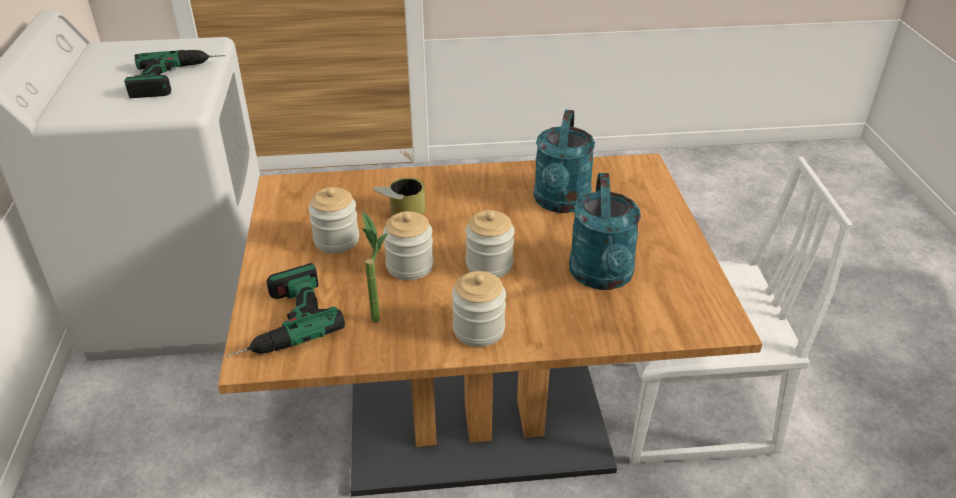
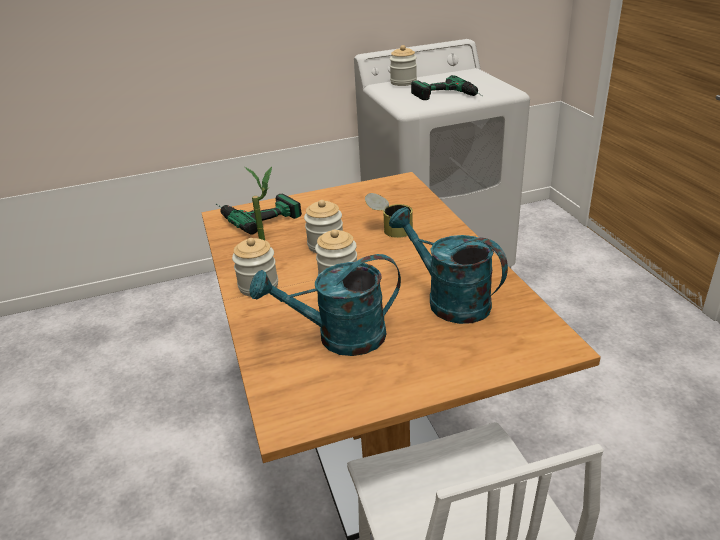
camera: 80 degrees right, 5 degrees down
(336, 240) = (346, 213): jar -> jar (403, 82)
(561, 203) = (449, 300): turquoise watering can -> turquoise watering can turned 45 degrees clockwise

